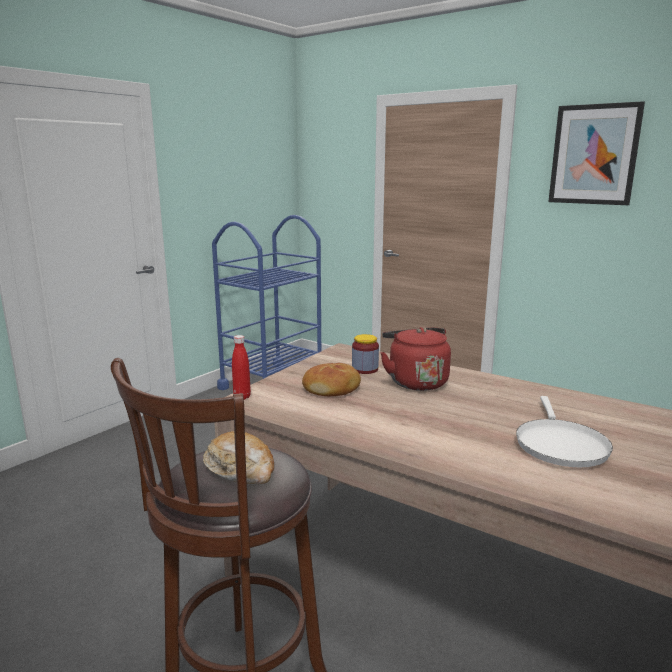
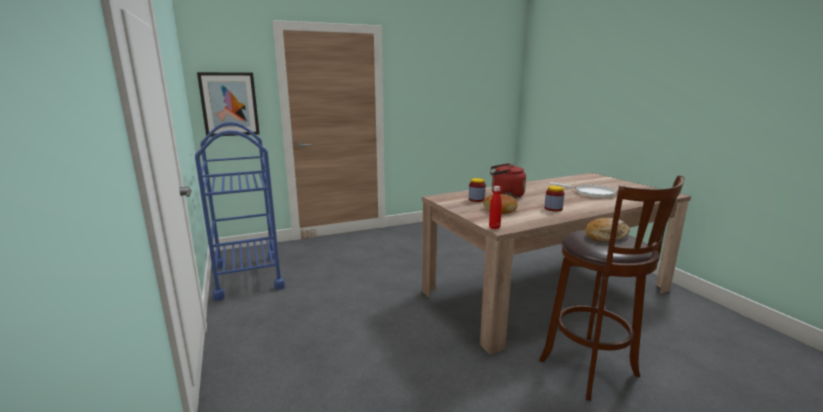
camera: 60 degrees left, 0 degrees up
(387, 422) = (553, 208): none -> jar
(594, 155) = (427, 70): picture -> picture (229, 104)

